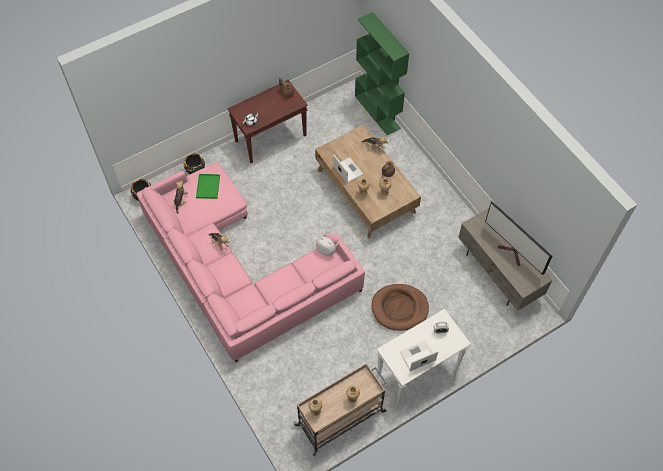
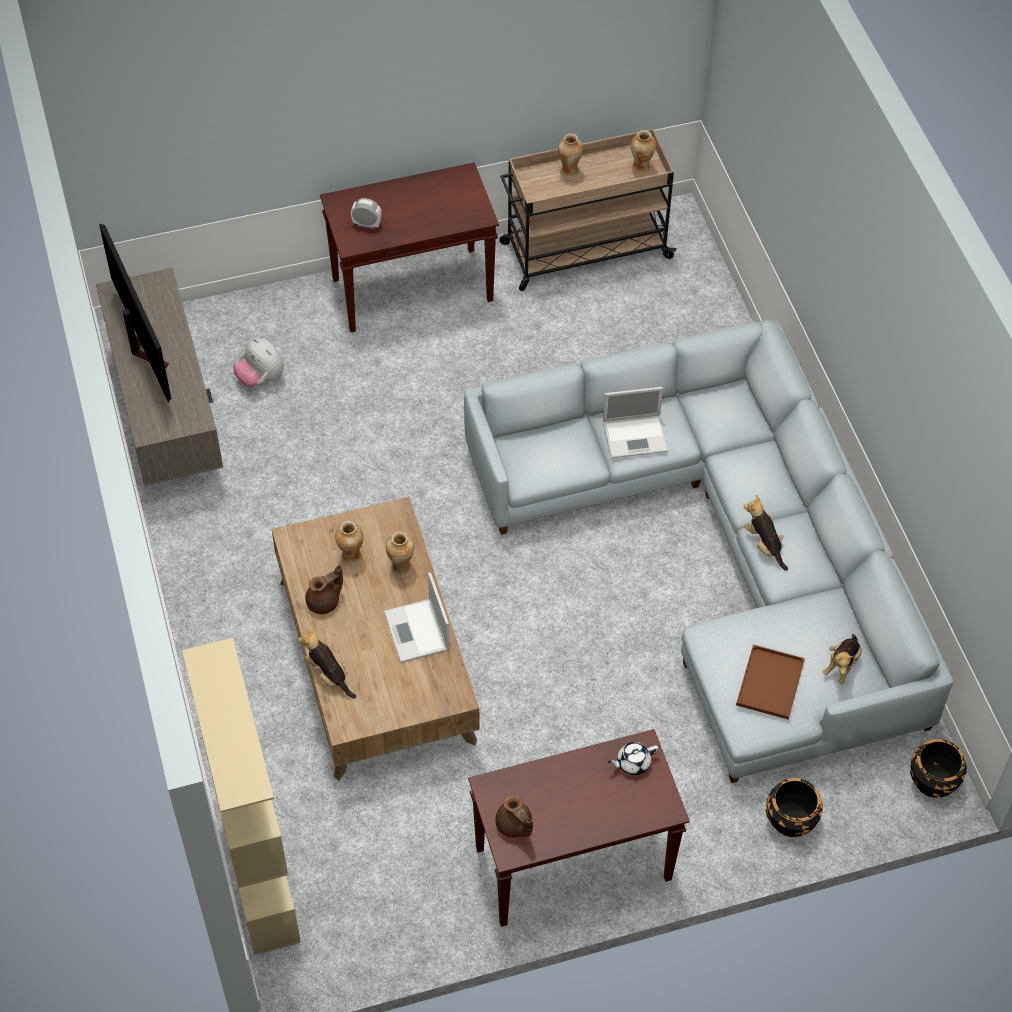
camera: 165 degrees left, 5 degrees down
(208, 186) = (770, 684): green tray -> brown tray
(238, 269) = (724, 552): pink sofa -> grey sofa
(327, 249) = (523, 478): plush toy -> plush toy (260, 378)
(378, 112) = (257, 873): green bookcase -> beige bookcase
(399, 308) = (403, 397): brown dog bed -> none
(417, 356) = (428, 196): laptop -> laptop (636, 436)
(418, 370) = (413, 289): white console table -> brown console table

